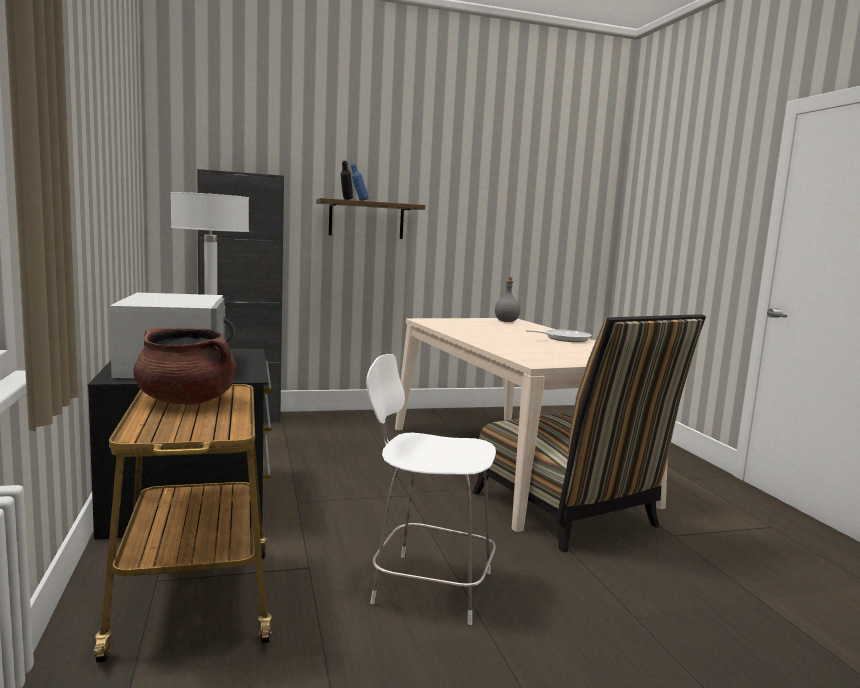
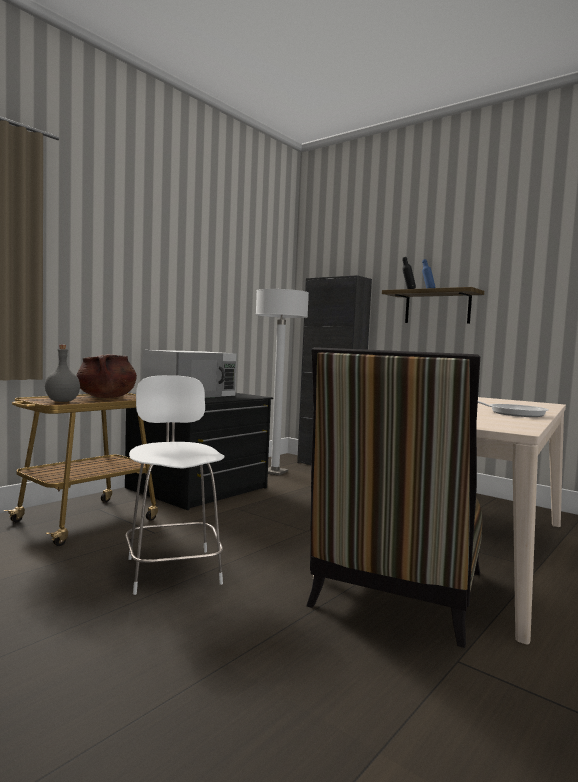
camera: 55 degrees right, 5 degrees down
(506, 321) = (529, 403): grey bottle -> grey bottle (61, 401)

